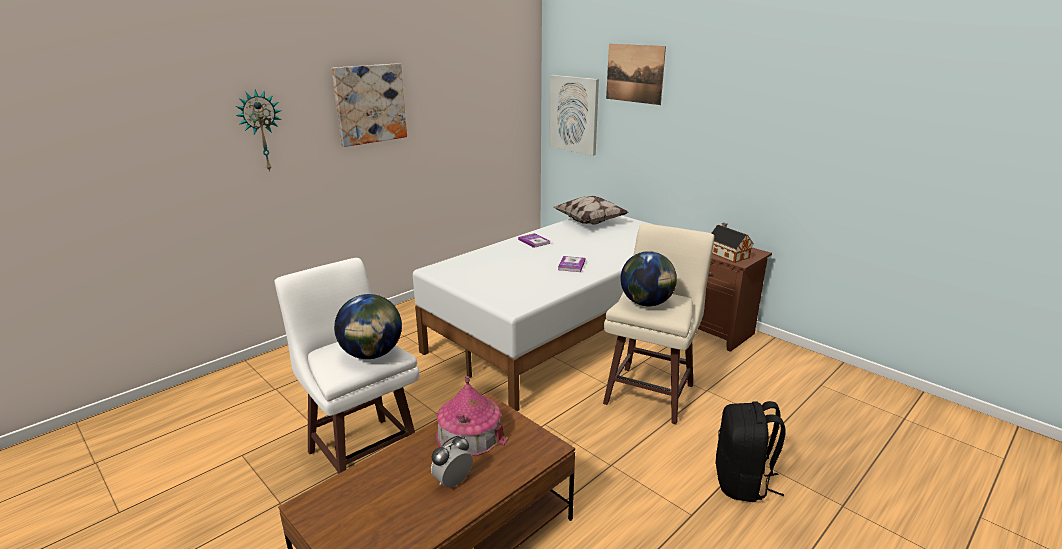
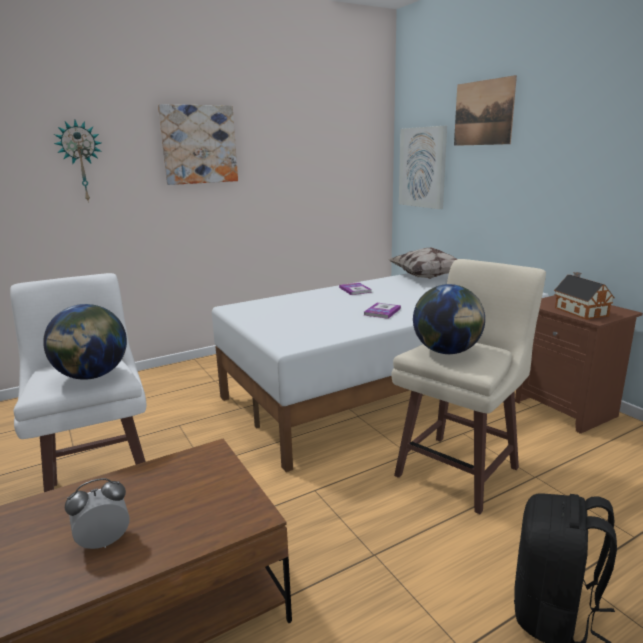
camera: 15 degrees right, 5 degrees down
(470, 433) = (169, 483): toy house -> none

